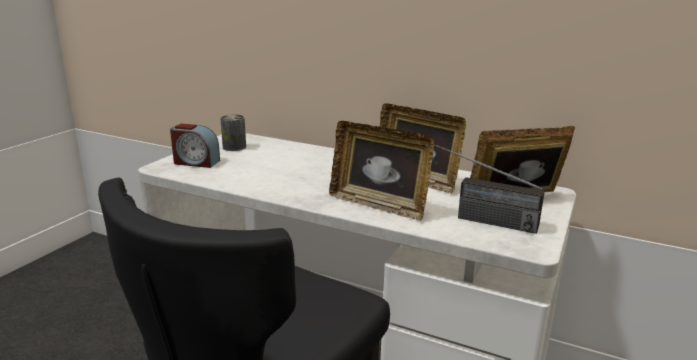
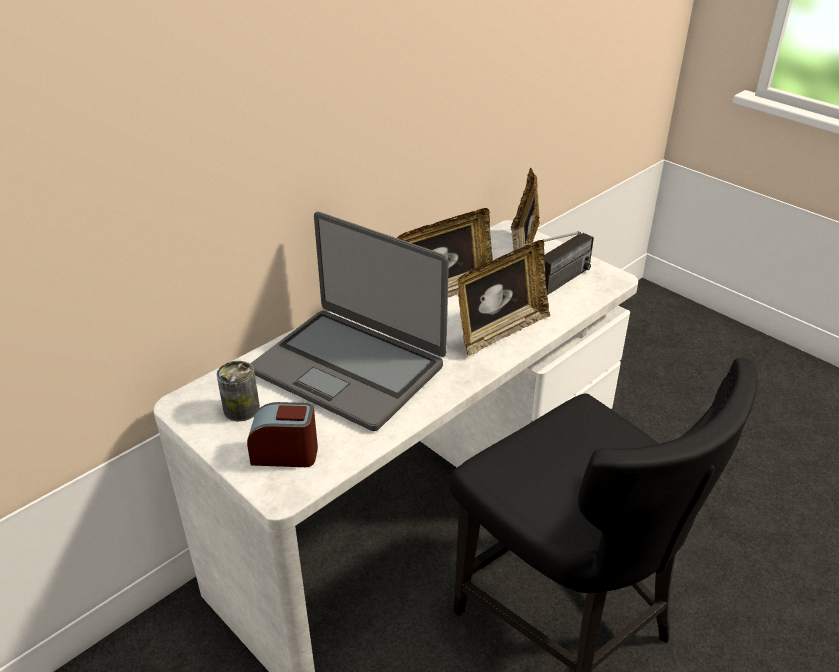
camera: 70 degrees left, 15 degrees up
(196, 162) = (285, 453): alarm clock -> alarm clock turned 120 degrees counterclockwise
(292, 165) = (349, 368): none -> laptop

